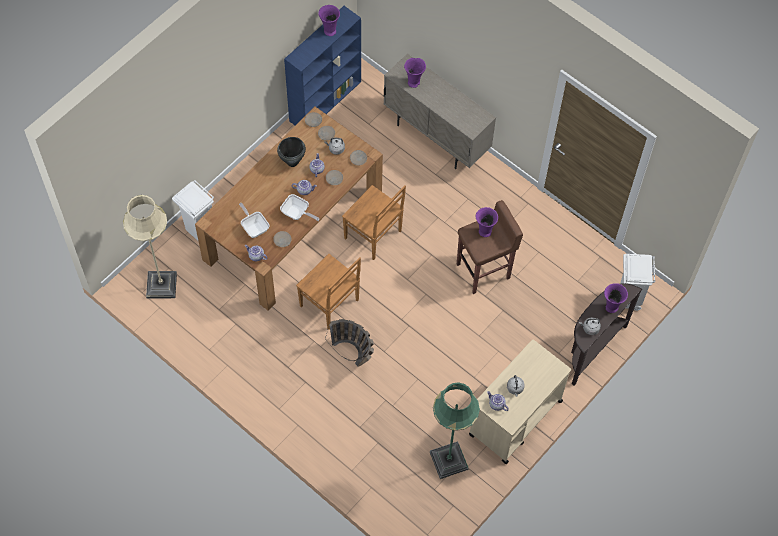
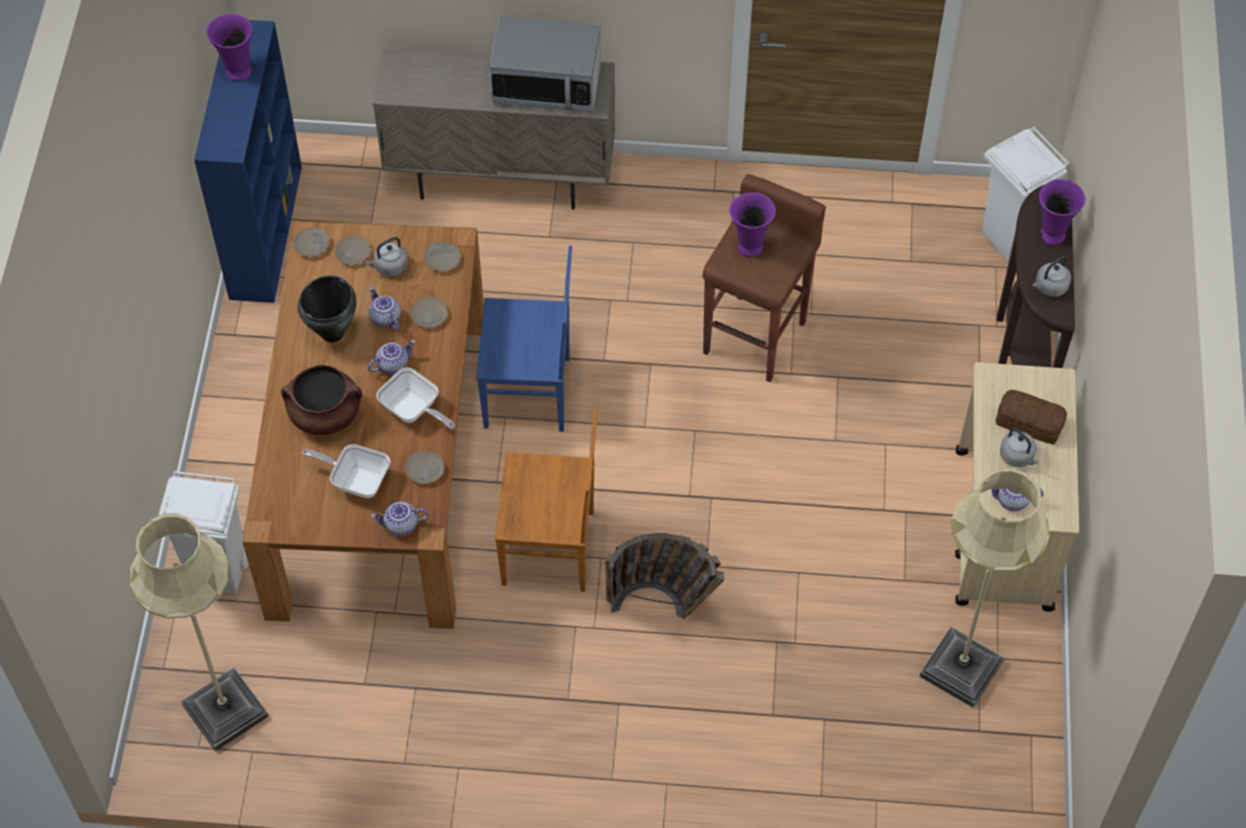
camera: 35 degrees left, 5 degrees down
(264, 194) = (326, 414): none -> brown cooking pot
(297, 214) = (414, 411): frying pan -> frying pan turned 45 degrees clockwise
(374, 235) = (530, 393): brown chair -> blue chair
(414, 82) = (434, 86): purple vase -> none
(448, 461) = (961, 669): green floor lamp -> beige floor lamp
(460, 110) = (547, 84): none -> microwave
(532, 379) = (1030, 423): none -> bread

